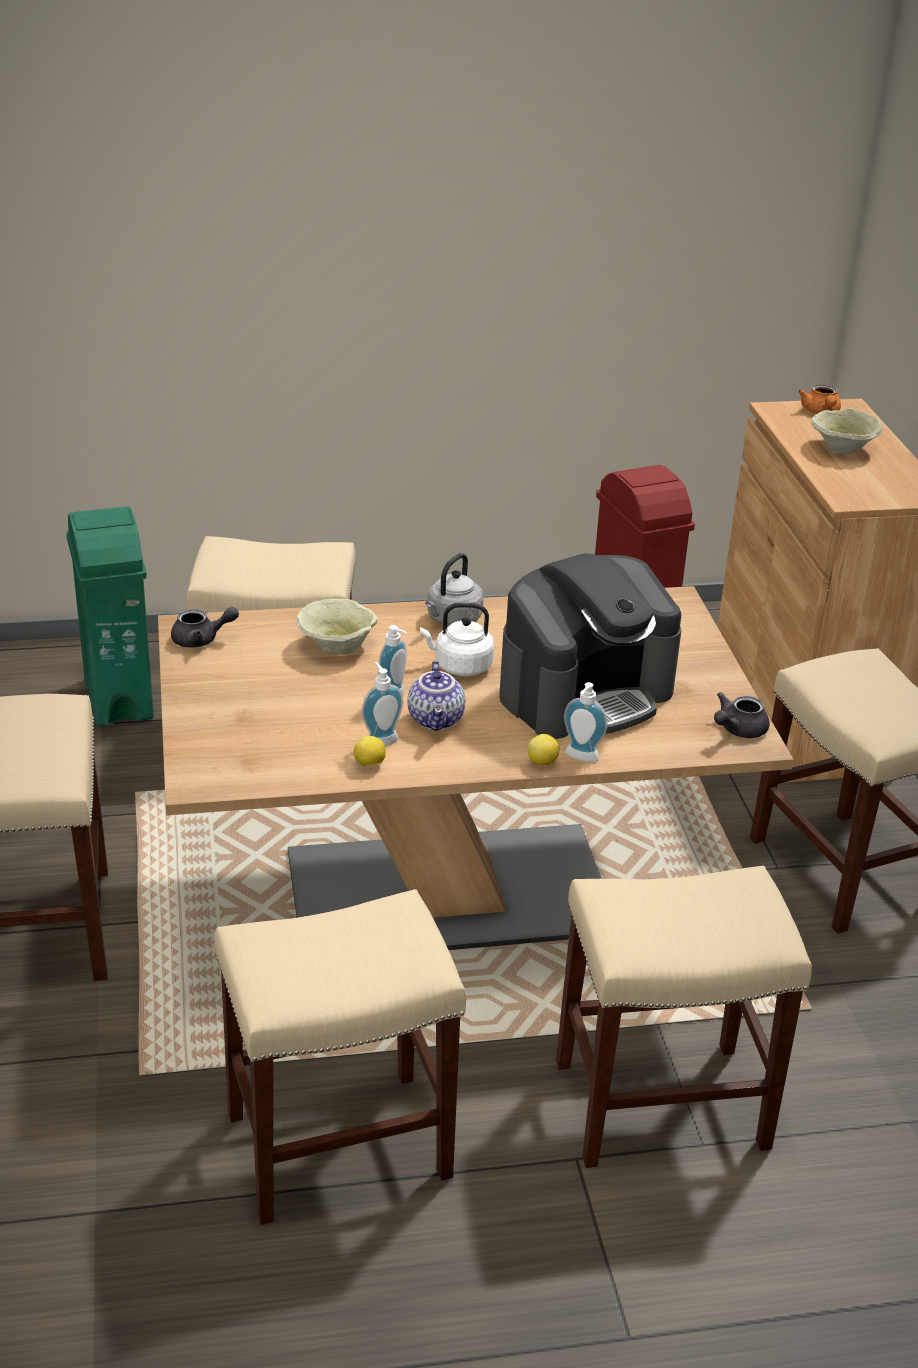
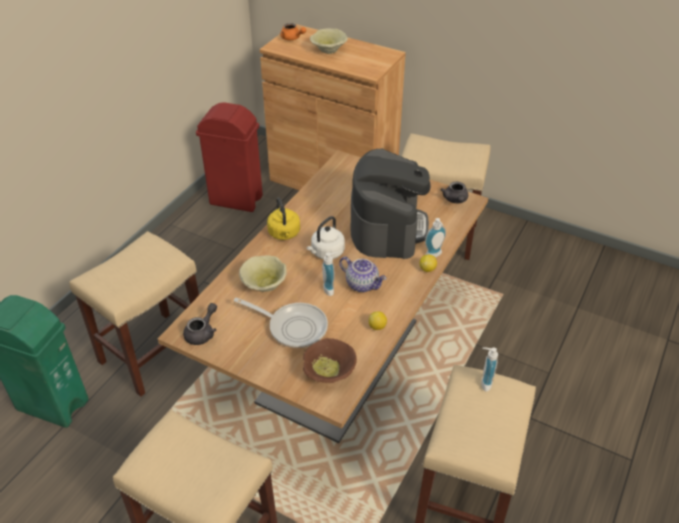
camera: 50 degrees left, 10 degrees up
(238, 760) = (329, 374): none -> brown bowl
(288, 699) = (293, 327): none -> frying pan
(380, 739) = (360, 312): soap dispenser -> soap dispenser (484, 382)
(452, 619) = (284, 234): grey kettle -> yellow kettle
(658, 1105) = (519, 373): beige stool -> none

